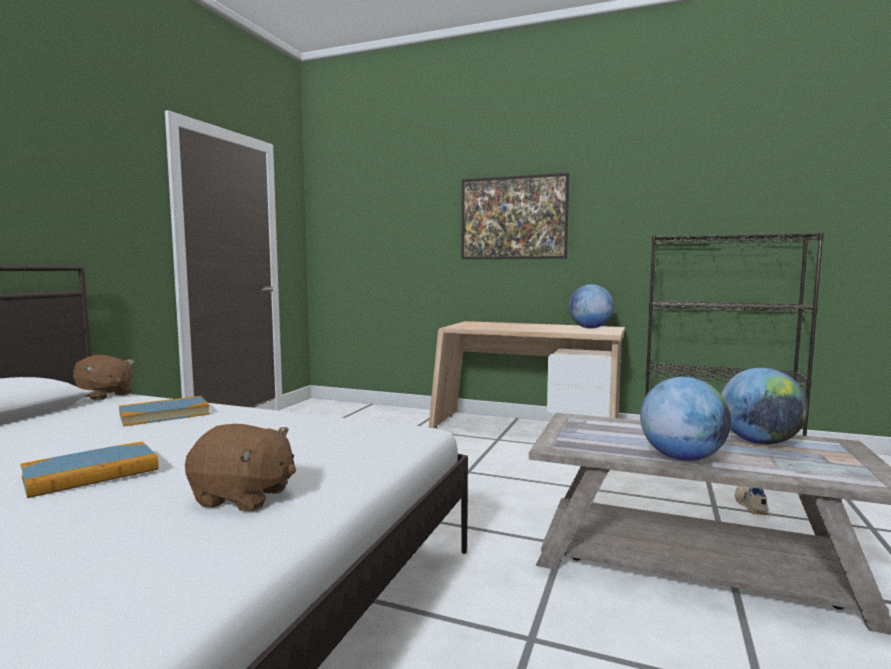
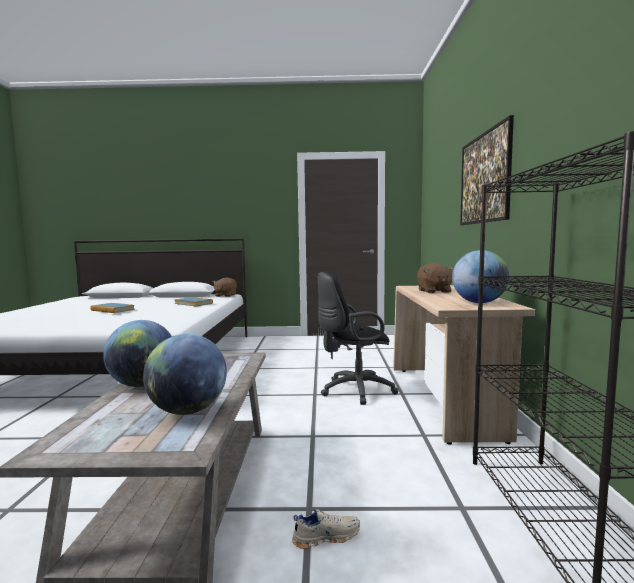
camera: 70 degrees right, 0 degrees up
(243, 497) = (79, 322): brown plush toy -> brown plush toy (434, 291)
(473, 454) = (353, 391): none -> black office chair

